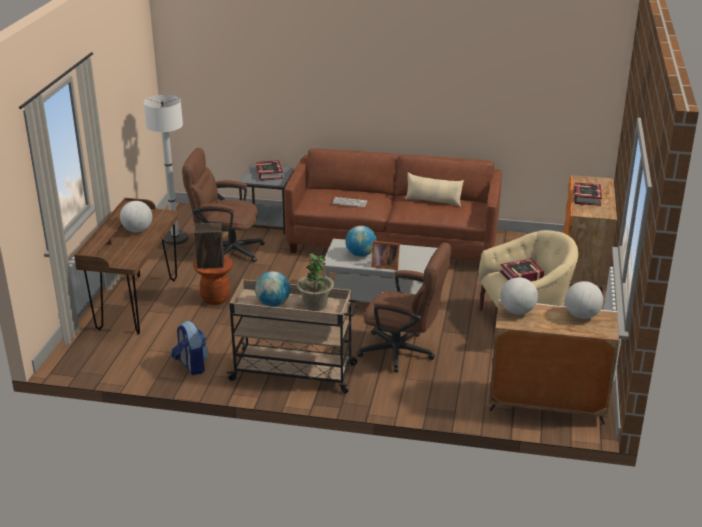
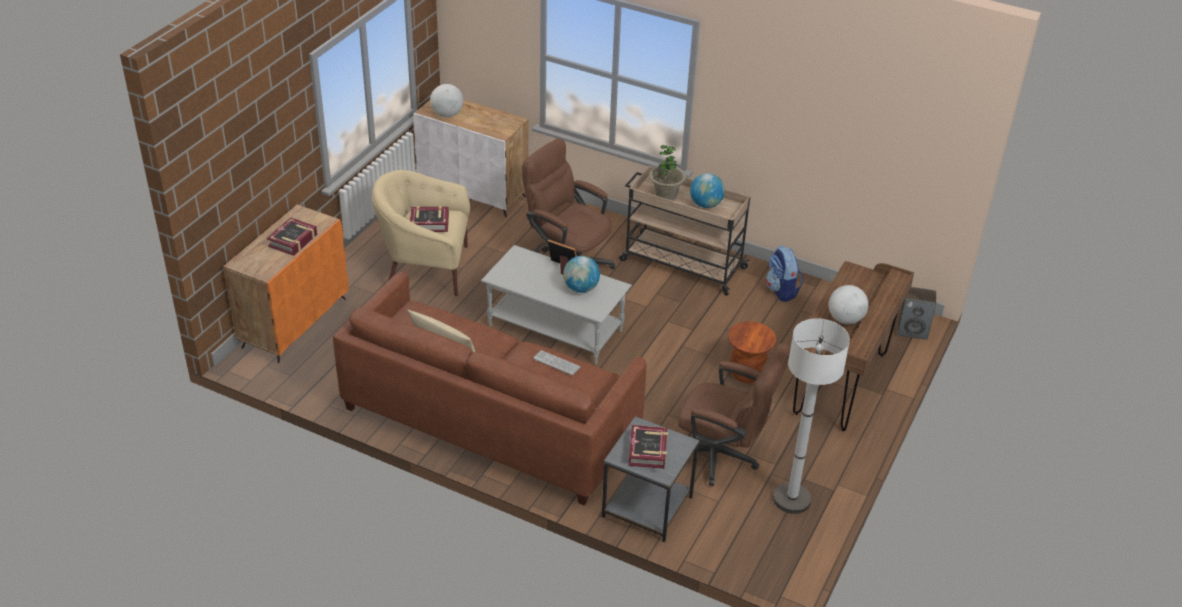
camera: 165 degrees left, 10 degrees up
(210, 264) = (755, 335): speaker -> speaker (912, 330)
(517, 311) = (498, 128): globe -> none

